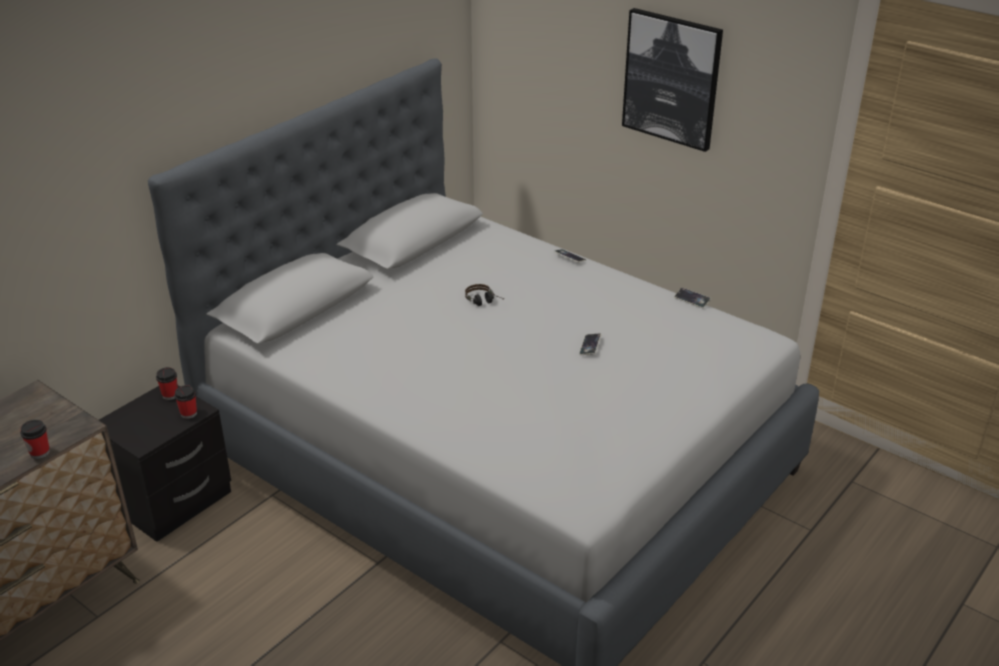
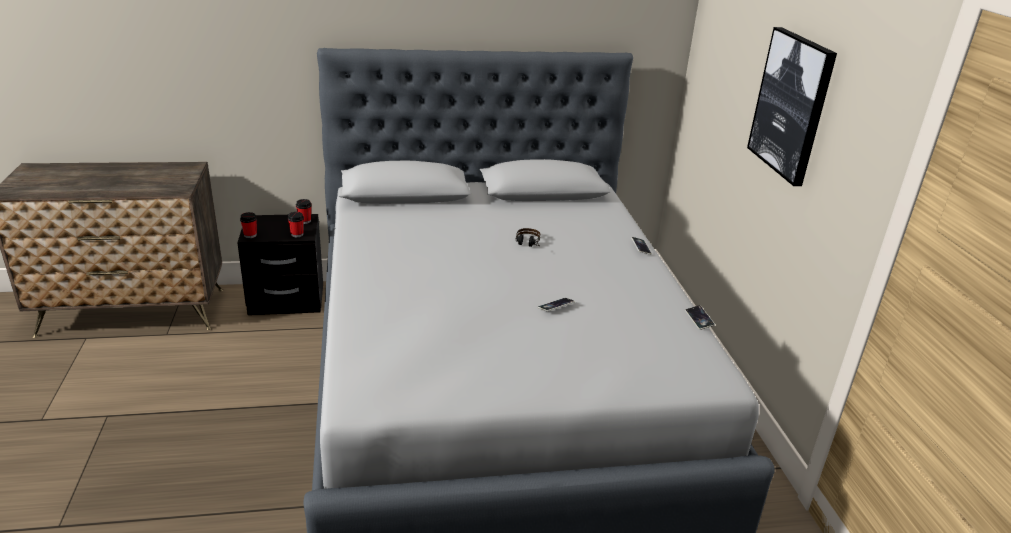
camera: 40 degrees right, 5 degrees down
(40, 452) = (141, 191): cup -> cup (250, 235)

